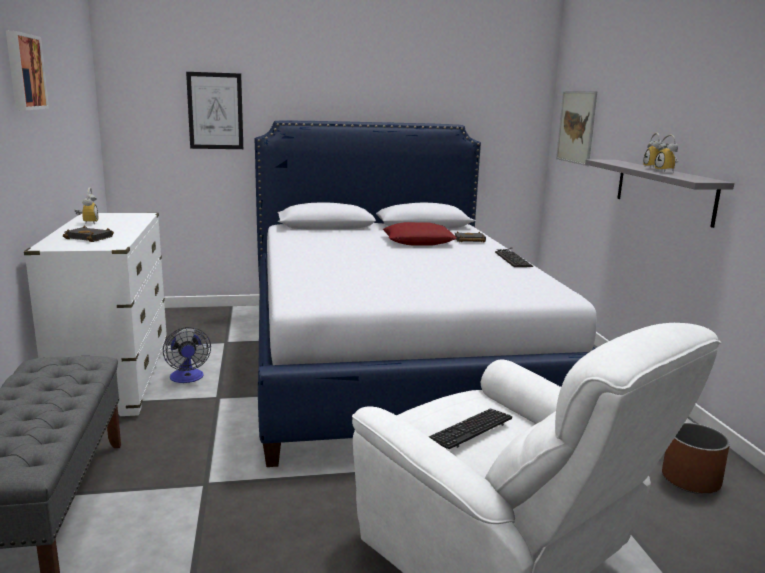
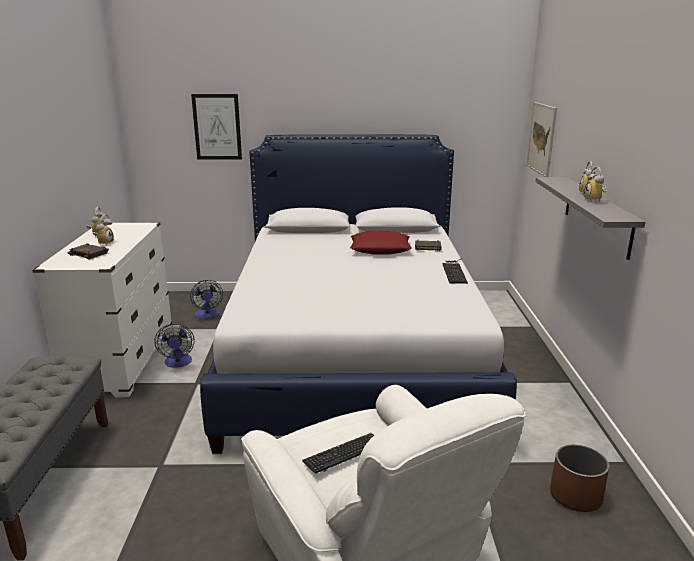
camera: 10 degrees right, 5 degrees up
(23, 72) = (31, 122): picture -> none
(102, 229) = (104, 243): none -> alarm clock
(205, 330) = (207, 315): none -> fan

